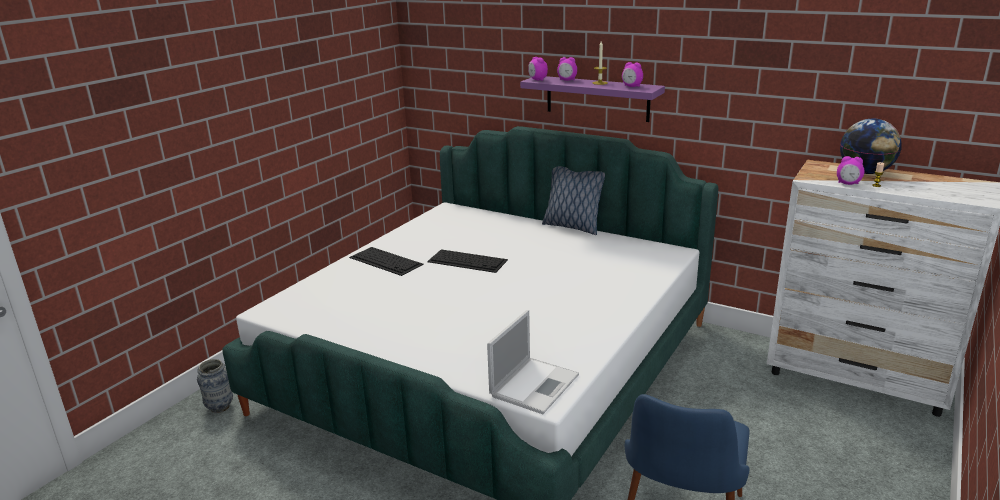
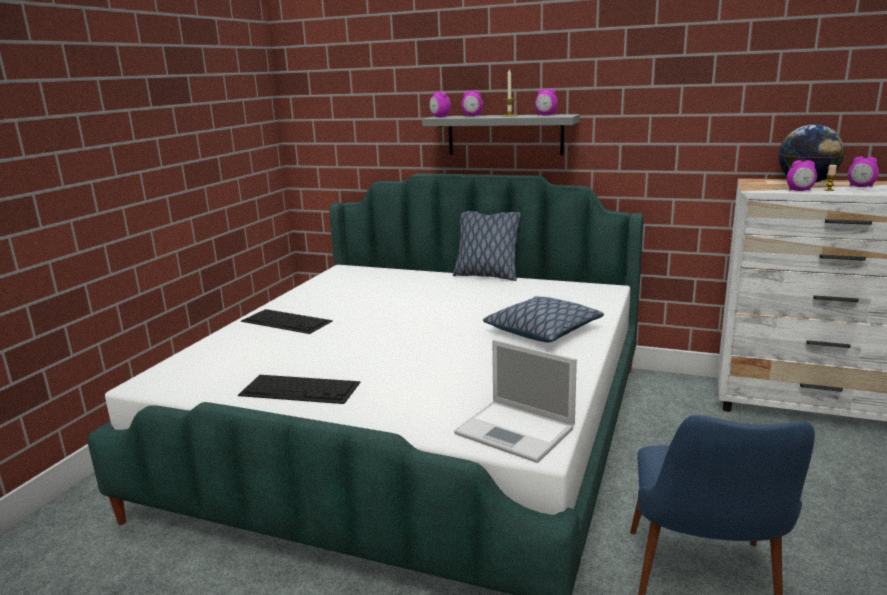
camera: 10 degrees left, 5 degrees down
(220, 407) = (84, 518): vase -> none
(468, 261) = (384, 314): keyboard -> keyboard (301, 389)
(535, 384) = (517, 431): laptop -> laptop turned 105 degrees clockwise
(597, 98) = (505, 135): purple shelf -> grey shelf
(597, 291) = (542, 330): none -> pillow
(911, 183) = (860, 186): none -> alarm clock

